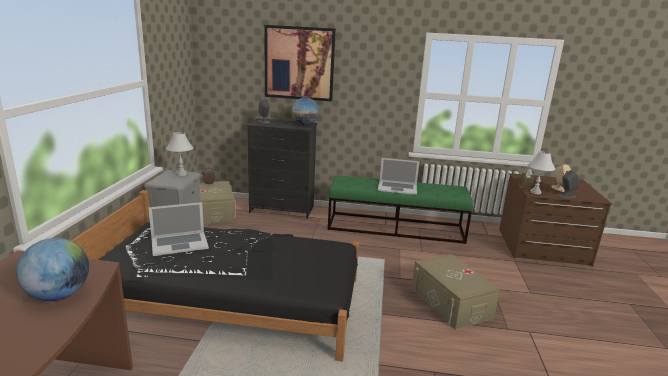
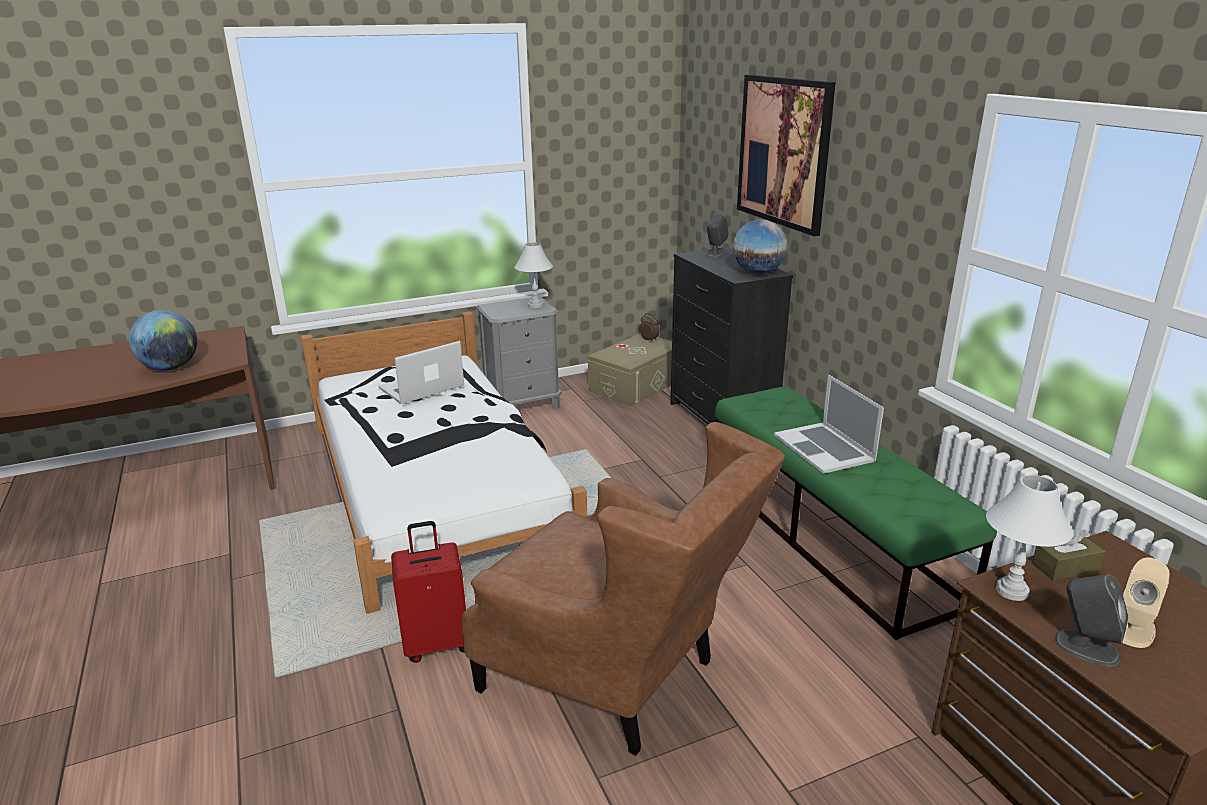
camera: 60 degrees right, 5 degrees up
(179, 243) = (422, 387): laptop -> laptop turned 105 degrees clockwise
(229, 299) = (434, 485): black bed -> white bed
(390, 344) = (437, 643): none -> red suitcase
(451, 303) = (618, 678): beige storage box -> brown armchair

